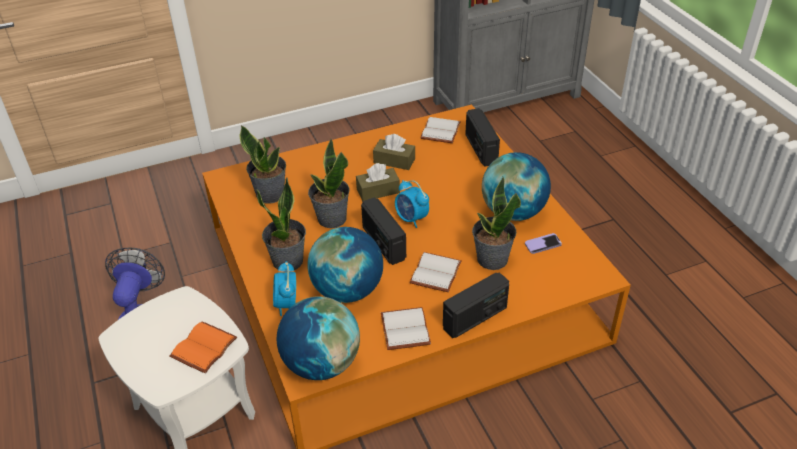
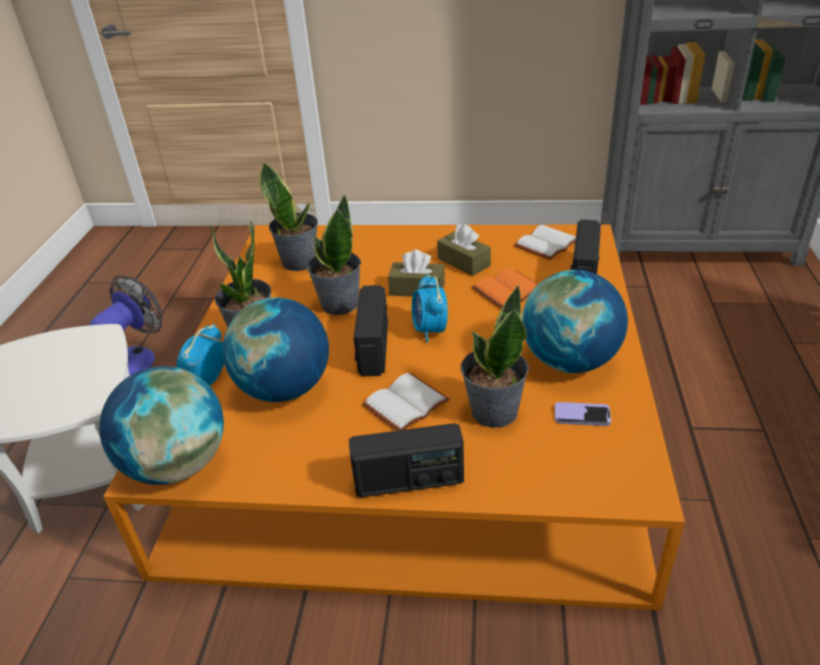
camera: 30 degrees right, 5 degrees down
(204, 349) = (66, 396): orange book -> orange book (508, 291)
(403, 329) = (307, 459): white book -> none

